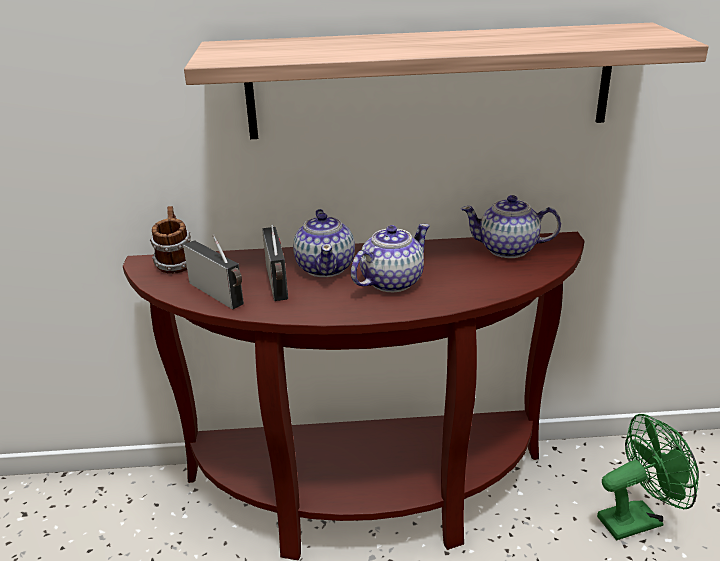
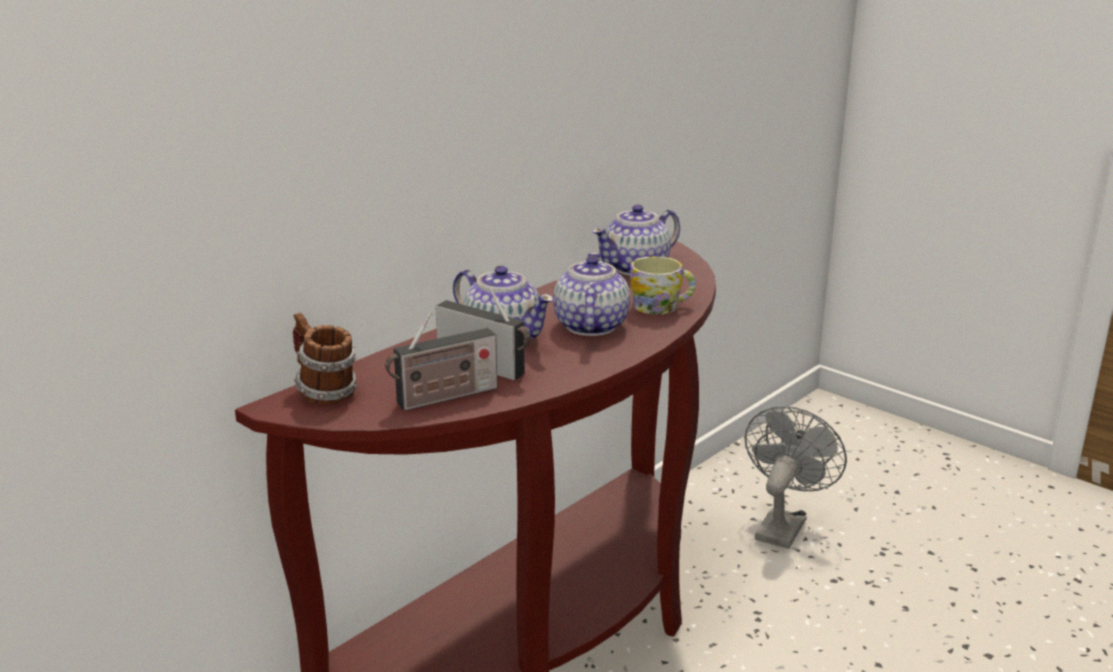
camera: 45 degrees left, 5 degrees down
(219, 294) = (443, 398): radio -> radio turned 150 degrees clockwise
(429, 82) = (537, 93): shelf -> none
(467, 287) = (662, 307): none -> mug
(637, 518) = (783, 525): green fan -> grey fan

